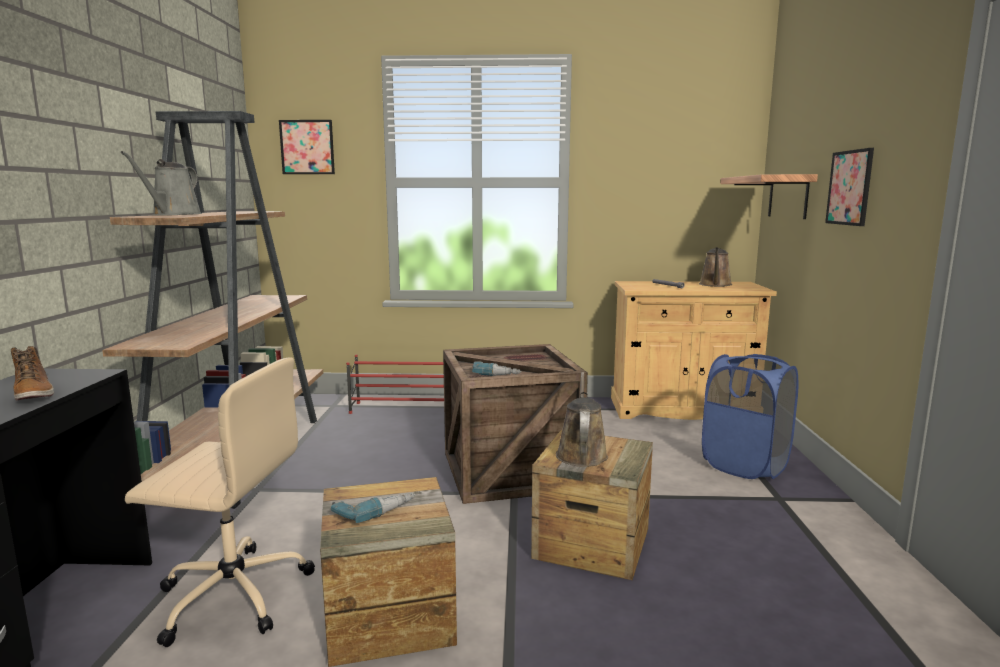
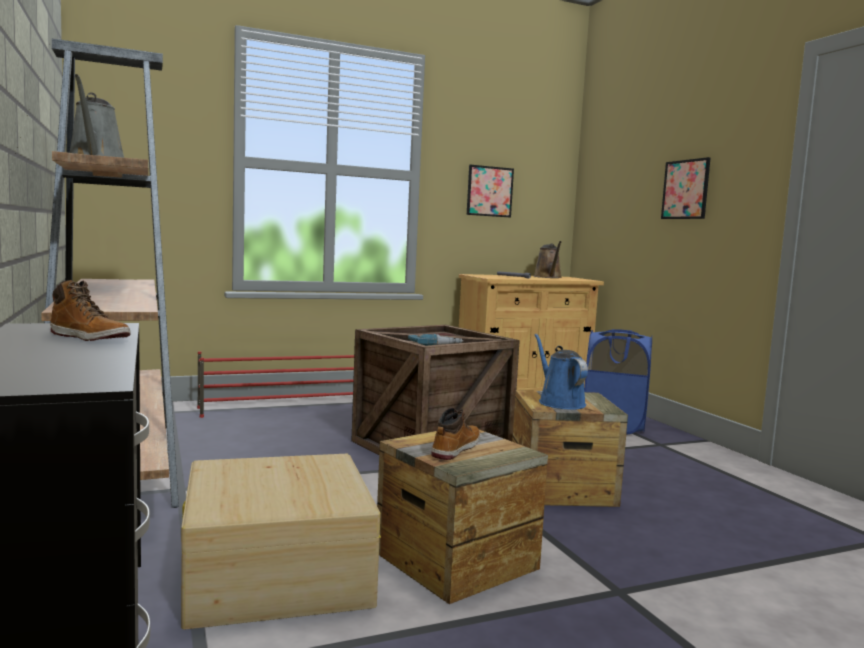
camera: 25 degrees left, 5 degrees down
(231, 594) = (276, 573): beige office chair -> beige storage box
(307, 147) = (141, 112): picture -> picture (489, 191)
(373, 510) = (455, 449): power drill -> boot
(581, 453) = (559, 402): brown watering can -> blue watering can
(788, 197) = (611, 200): shelf -> none

